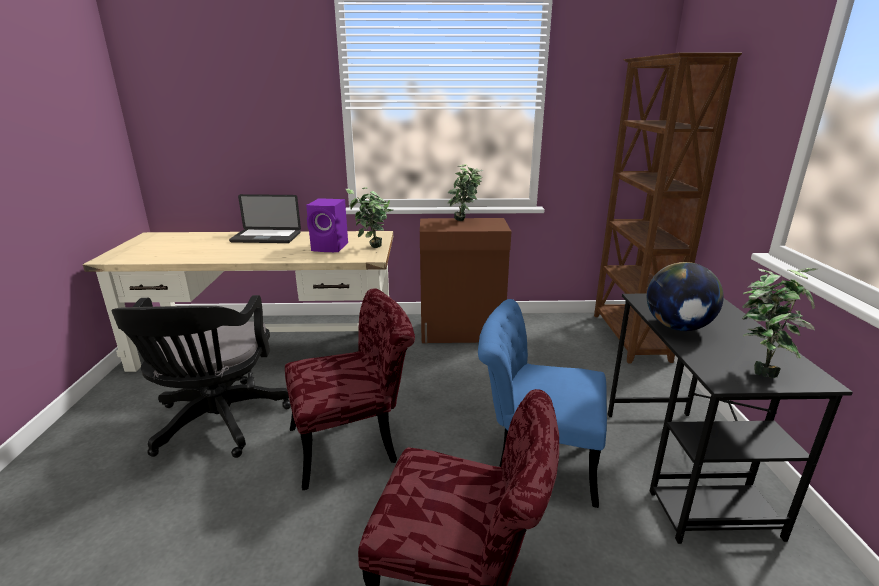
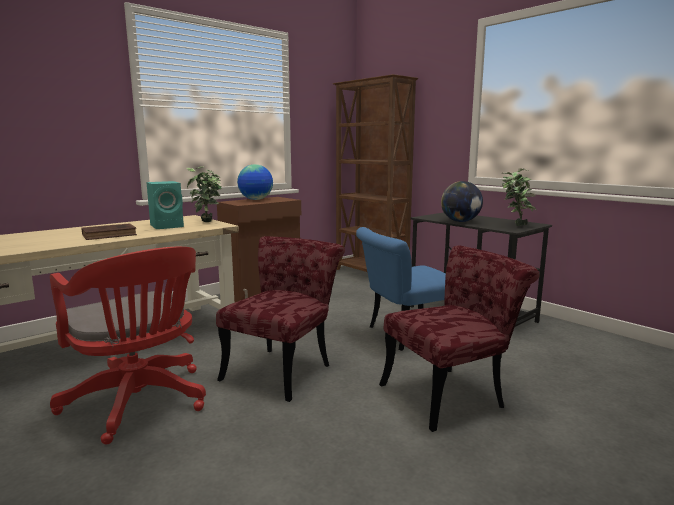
camera: 40 degrees left, 10 degrees down
(217, 424) = (140, 403): black office chair -> red office chair
(266, 237) = (80, 230): laptop -> none
(266, 251) = (111, 235): none -> brown book
(331, 247) = (168, 226): purple speaker -> turquoise speaker
(464, 221) = (256, 199): potted plant -> globe

